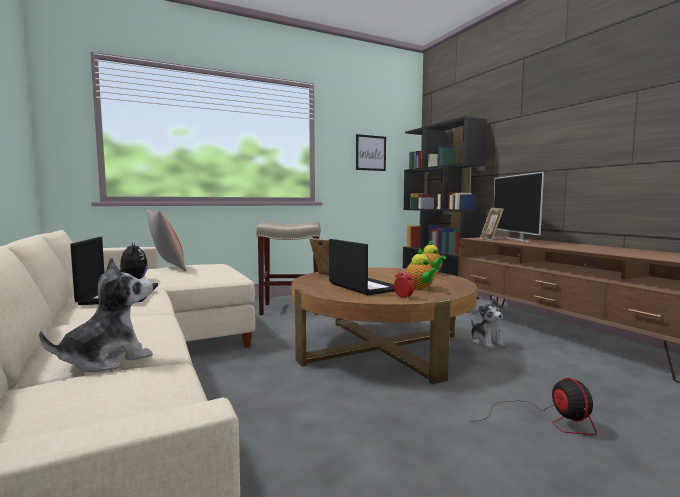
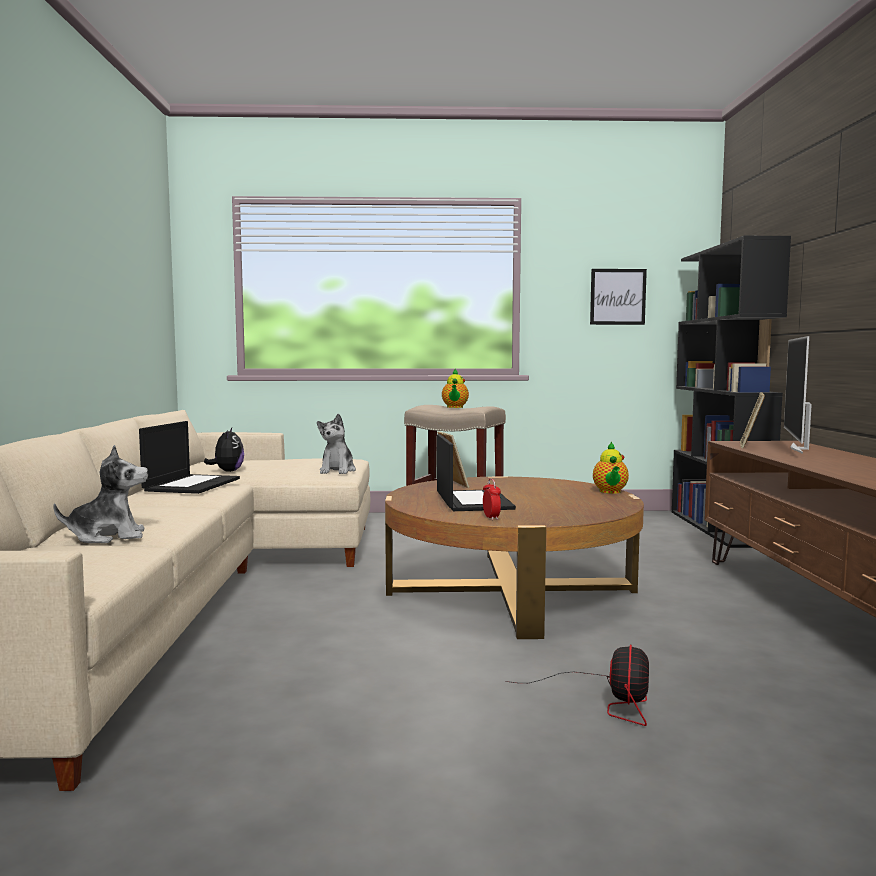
camera: 25 degrees right, 0 degrees up
(167, 268) = (282, 460): pillow -> none
(420, 288) = (541, 510): teapot -> teapot (455, 407)
(486, 342) = (677, 606): plush toy -> plush toy (337, 471)

